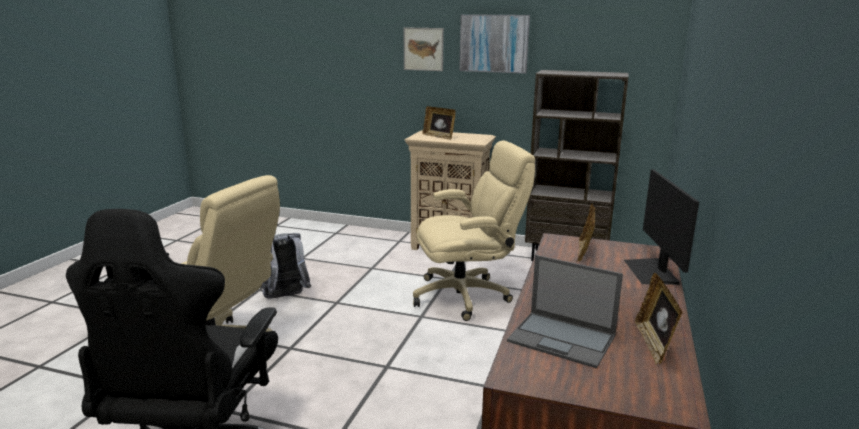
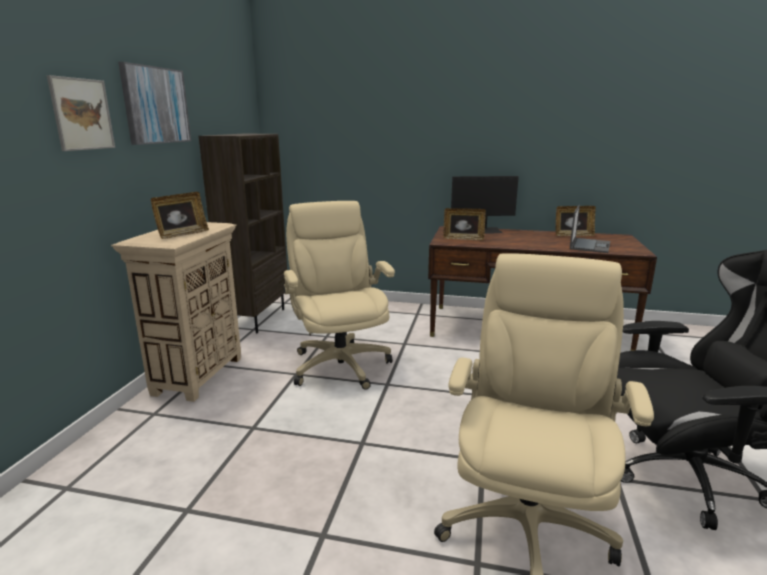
camera: 95 degrees left, 0 degrees up
(285, 297) = (351, 495): grey backpack -> none

